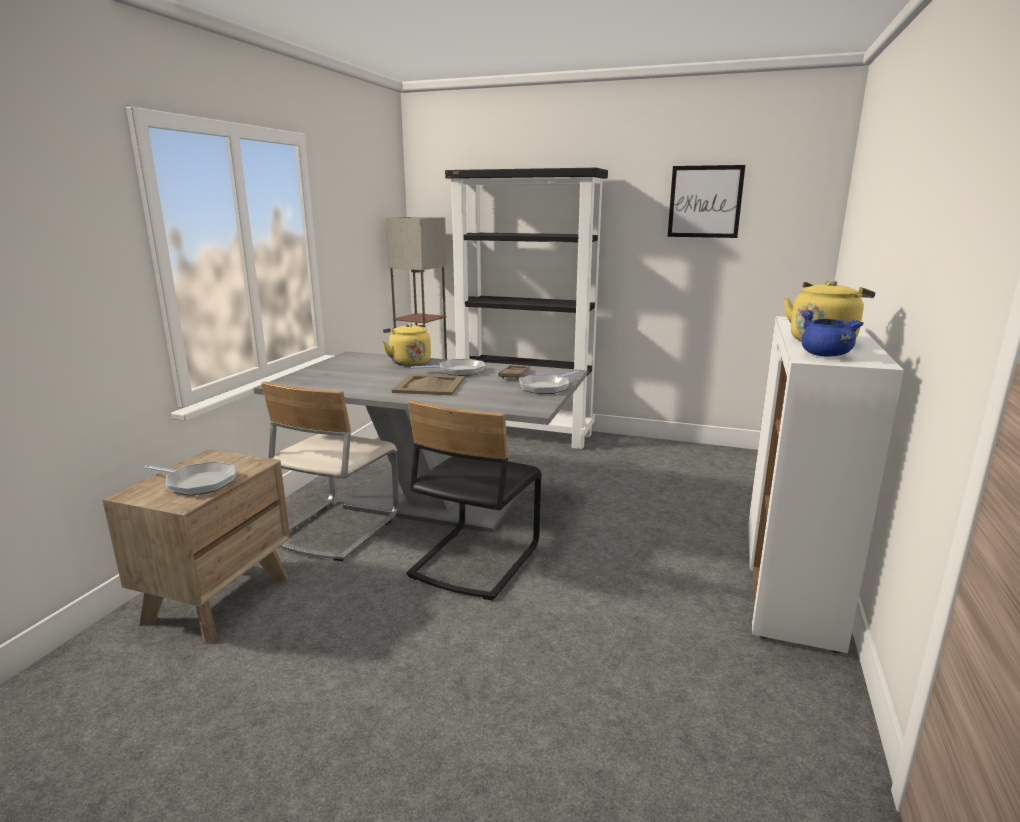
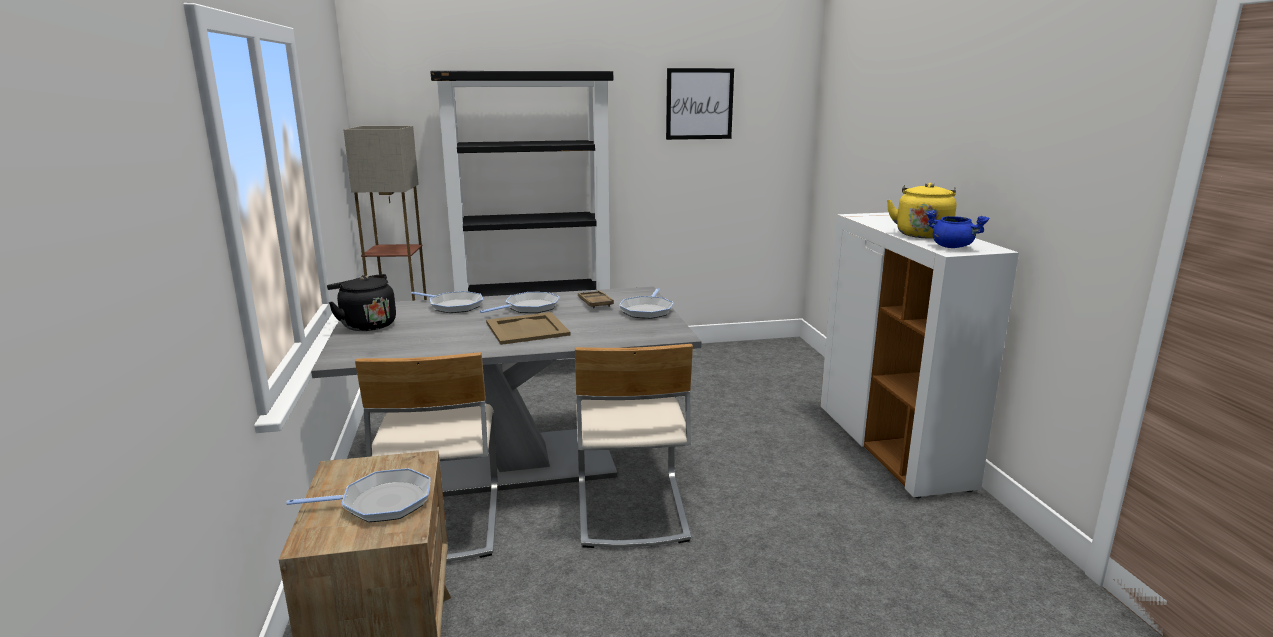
camera: 30 degrees left, 0 degrees up
(333, 365) = (366, 325): none -> black kettle
(408, 362) = (453, 306): yellow kettle -> frying pan
(474, 560) = (629, 509): black chair -> beige chair

